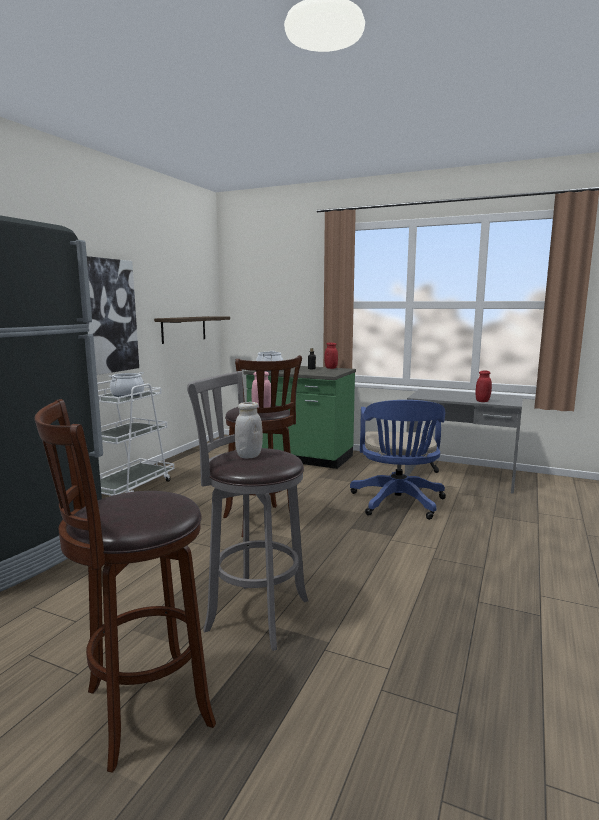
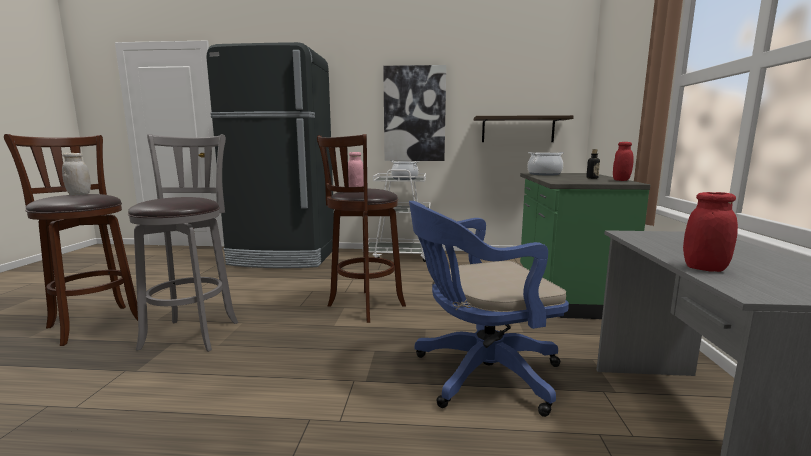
camera: 70 degrees right, 0 degrees up
(249, 456) = (173, 198): white jar -> white jar (79, 194)

